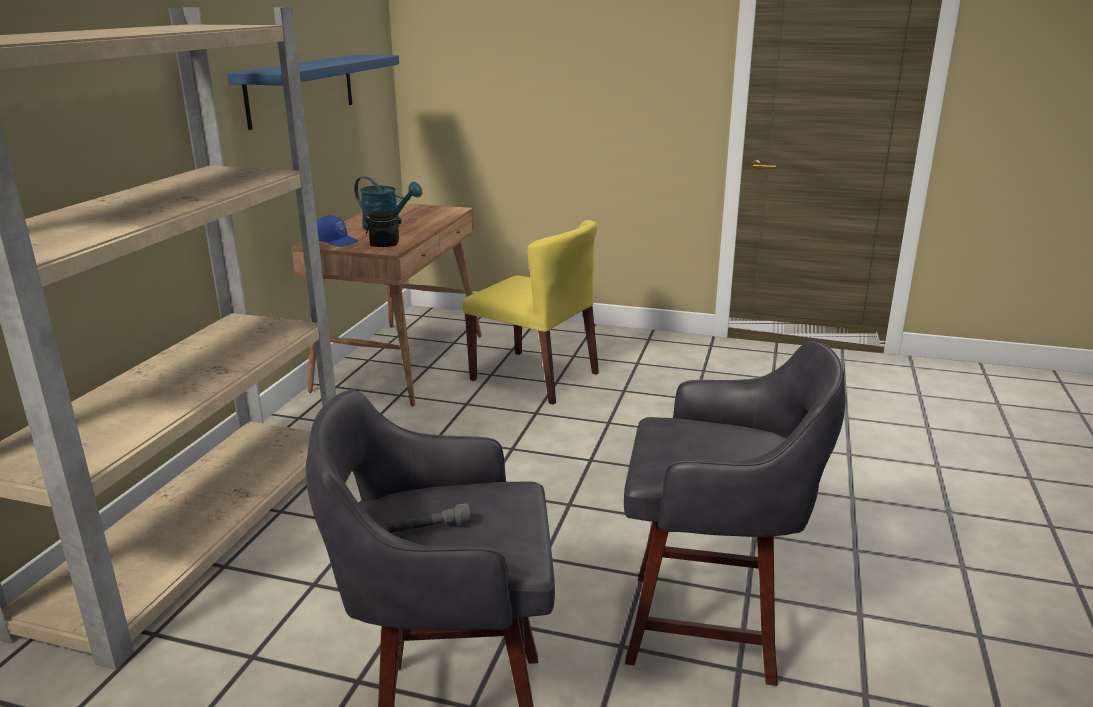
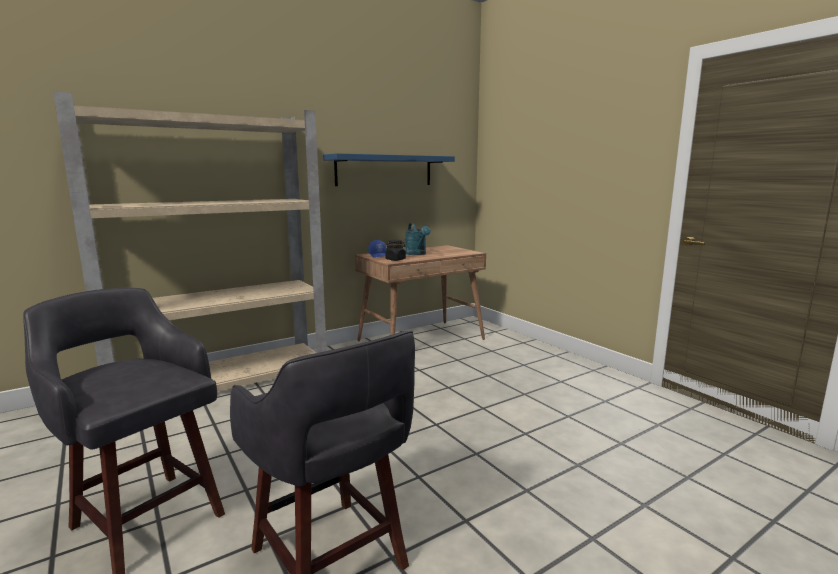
camera: 40 degrees right, 10 degrees down
(429, 529) = (110, 375): grey flashlight -> none
(535, 377) = (480, 368): yellow chair -> none

